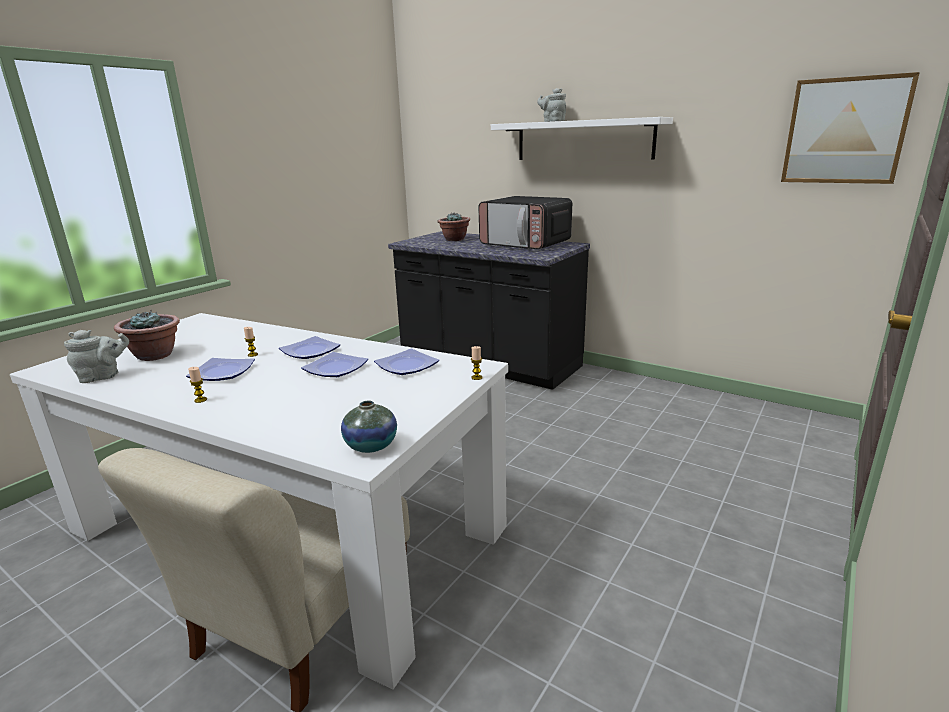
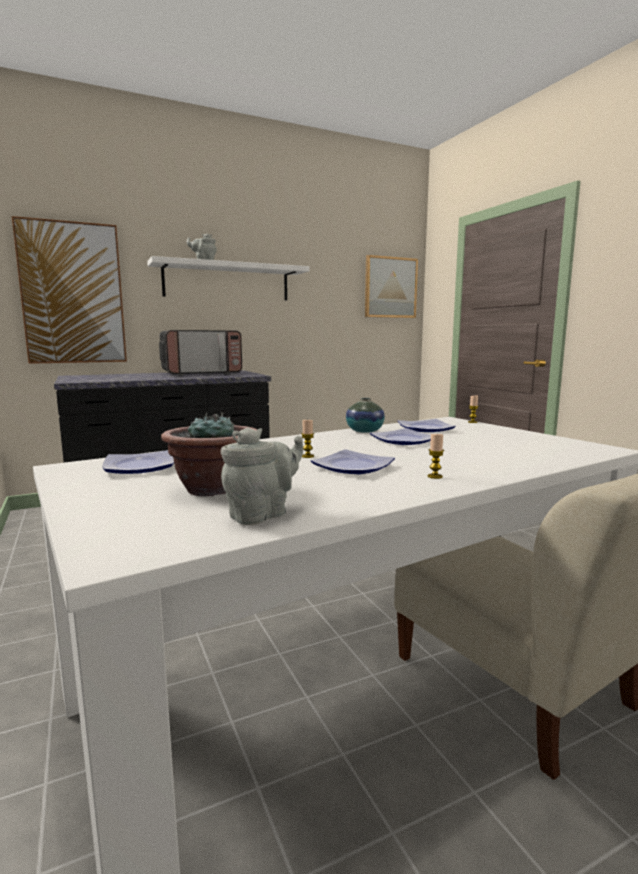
camera: 60 degrees left, 10 degrees down
(103, 377) = (262, 514): grey teapot -> grey teapot turned 45 degrees clockwise
(310, 351) = (335, 442): plate -> plate (138, 467)
(371, 445) = (585, 446): vase -> vase (364, 431)
(454, 160) = (73, 294): none -> picture
(454, 239) = (117, 376): potted plant -> none

